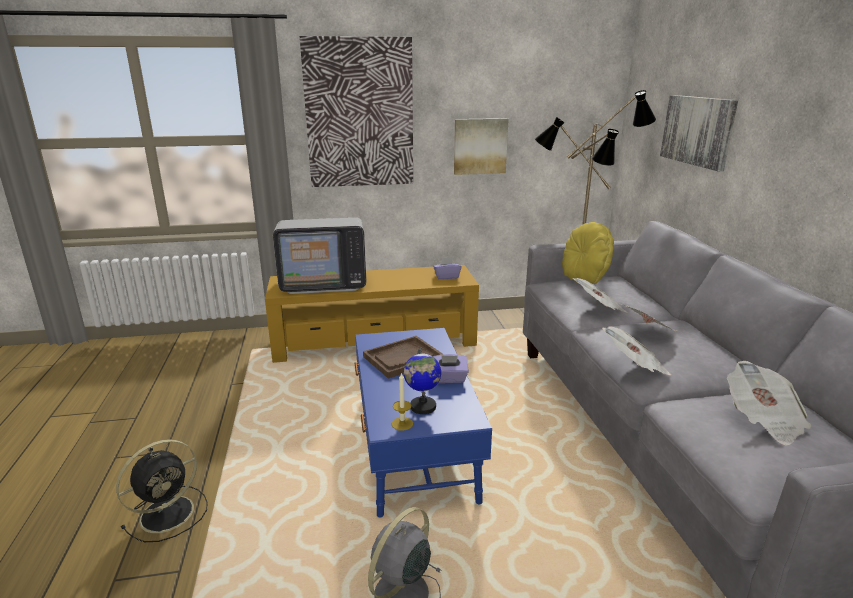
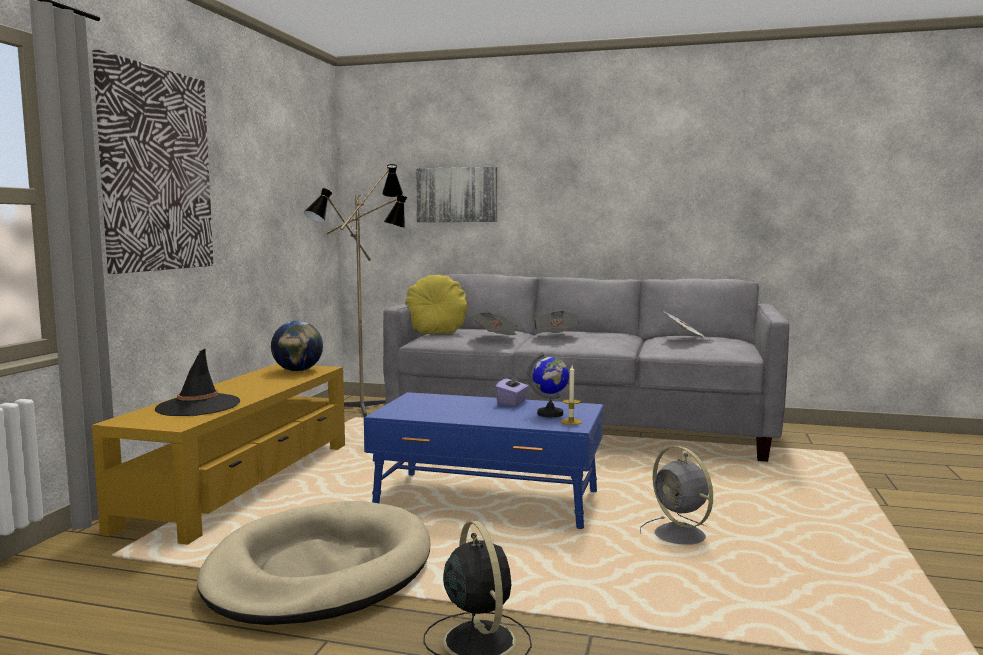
camera: 65 degrees left, 15 degrees down
(253, 417) = (319, 571): none -> beige dog bed
(324, 283) = (198, 406): television -> black hat
(403, 358) = (451, 409): brown tray -> none
(446, 277) = (298, 371): purple tissue box -> globe
(480, 146) = (257, 220): picture -> none
(634, 366) = (599, 345): newspaper -> none

